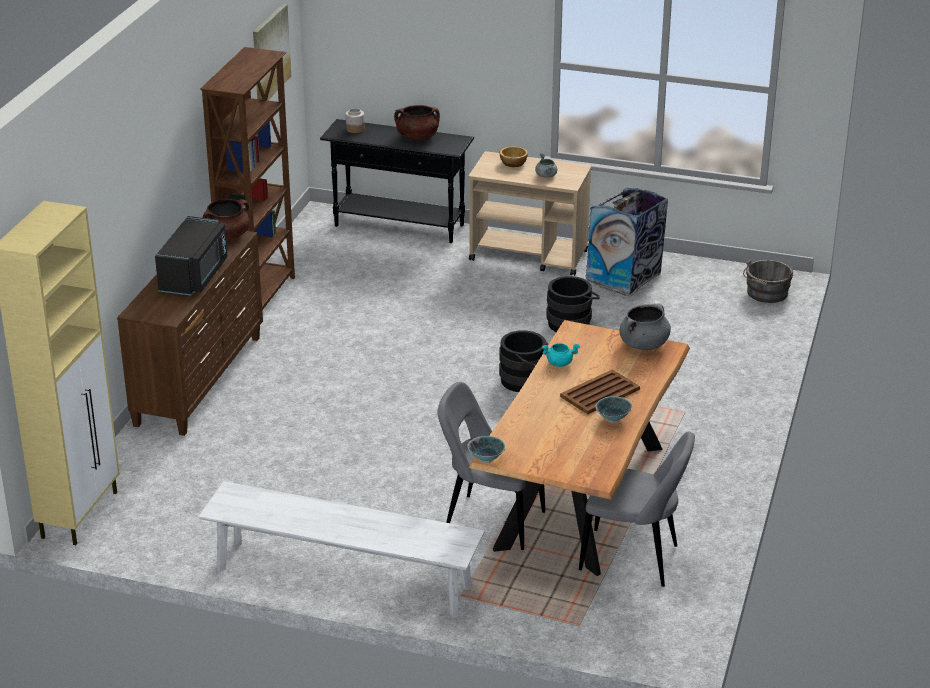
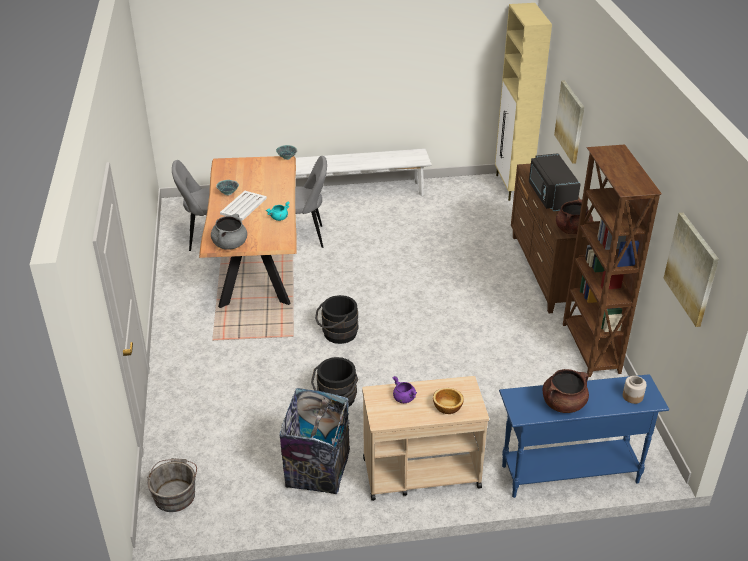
camera: 155 degrees right, 5 degrees up
(109, 243) = (570, 121): none -> picture
(399, 226) = (569, 473): black console table -> blue console table
(546, 176) = (403, 398): grey cooking pot -> purple cooking pot
(600, 393) = (243, 206): brown tray -> white tray

